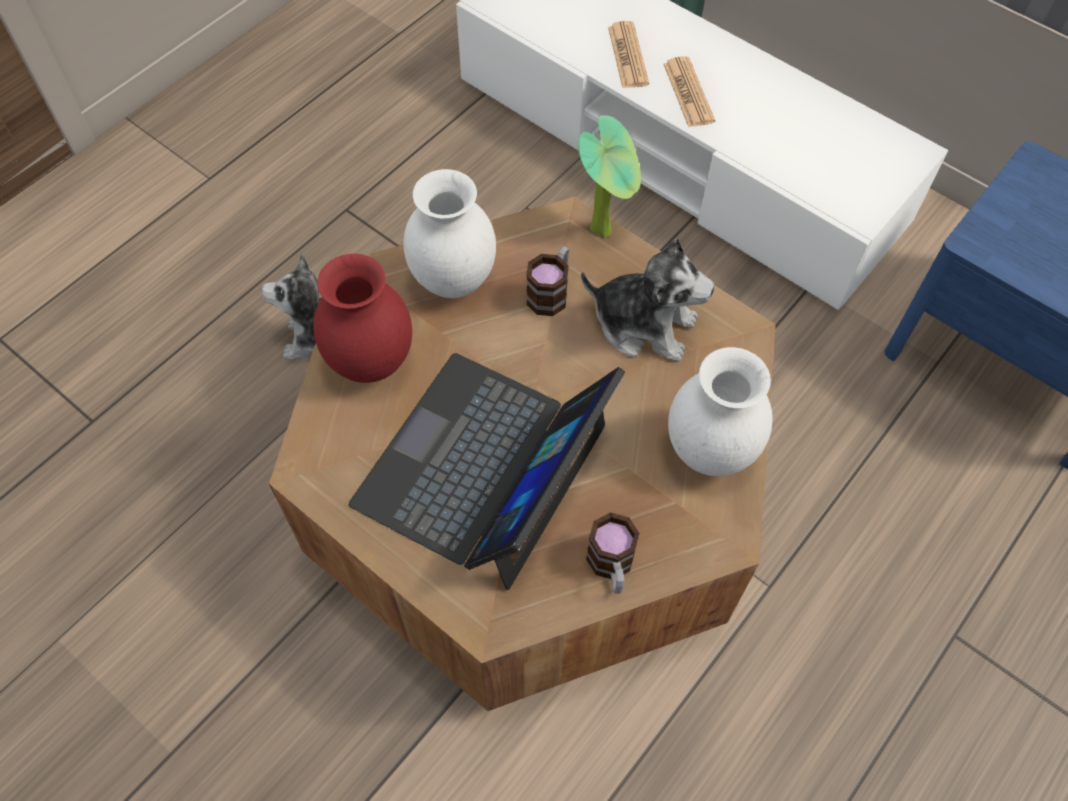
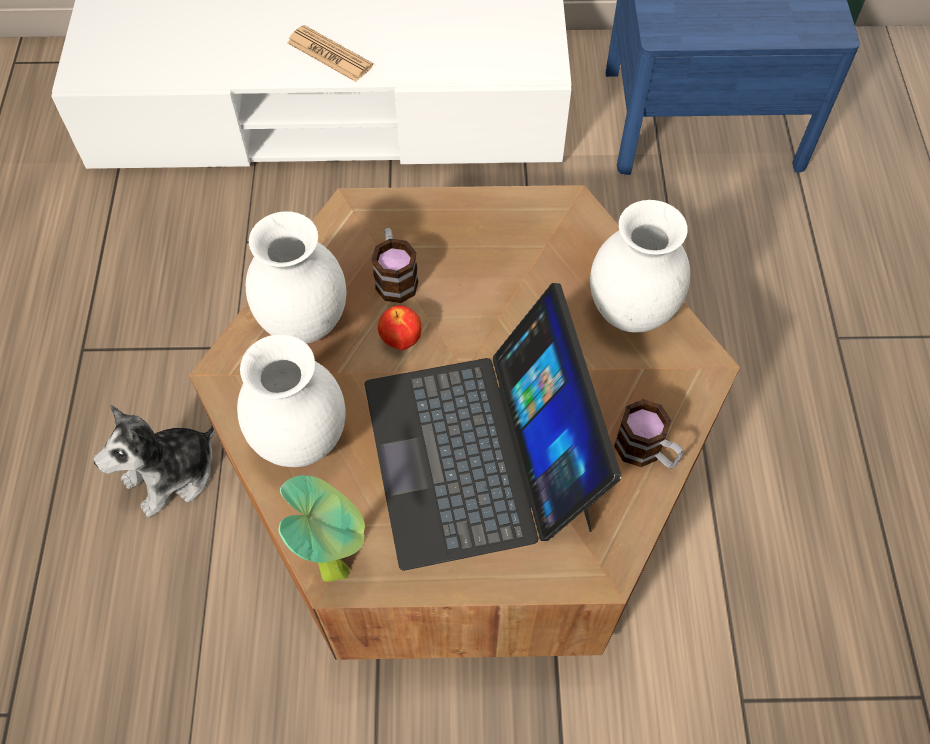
camera: 40 degrees left, 0 degrees up
(369, 363) = (300, 442): red vase -> white vase
(508, 342) = (400, 341): none -> apple
(605, 228) = (388, 197): potted plant -> potted plant (338, 567)
(628, 56) = (251, 53): newspaper -> none
(644, 324) = (491, 252): plush toy -> none

